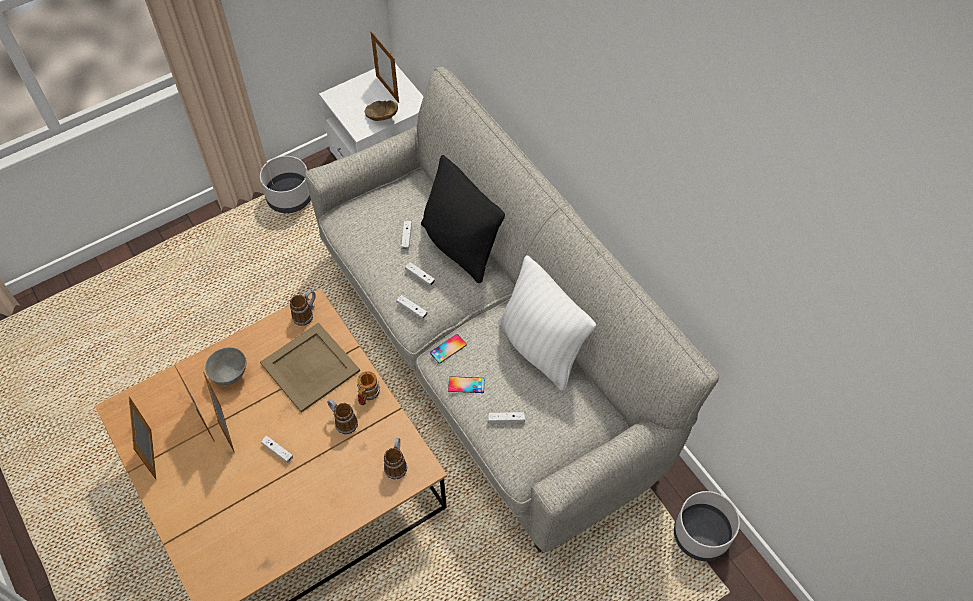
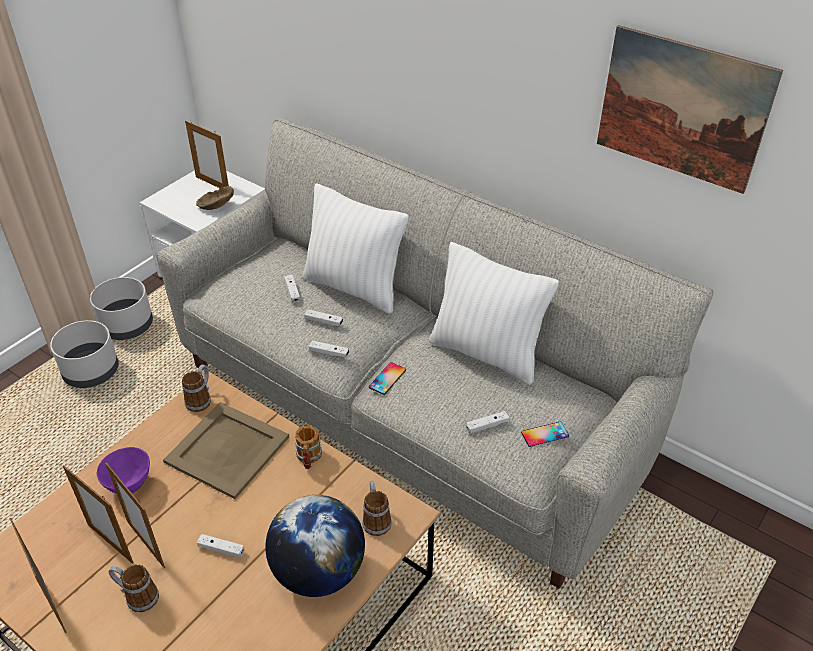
camera: 20 degrees left, 15 degrees down
(230, 375) = (129, 485): grey bowl -> purple bowl
(338, 493) = (318, 572): none -> globe
(343, 421) = (291, 493): mug -> mug (137, 596)
(460, 246) = (354, 288): black pillow -> white pillow
(466, 385) = (425, 406): phone -> phone (545, 434)
(702, 535) = (715, 515): grey planter -> grey planter (92, 371)
(713, 235) = (682, 109): none -> picture

